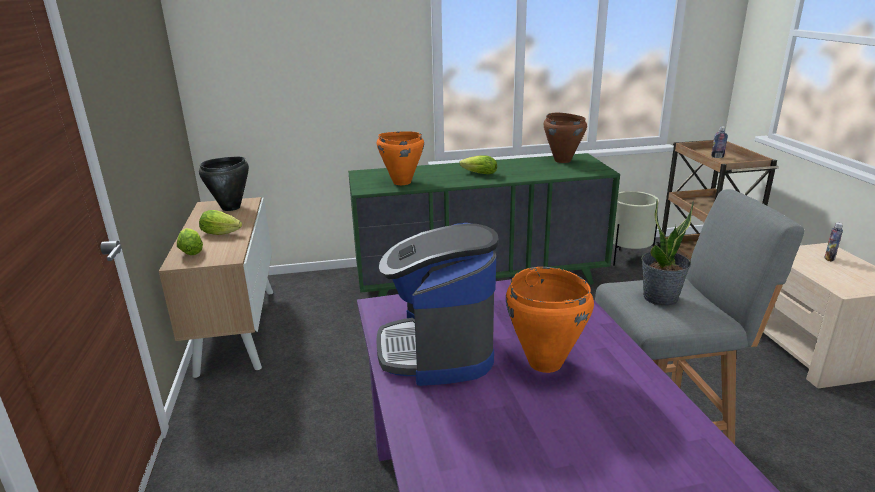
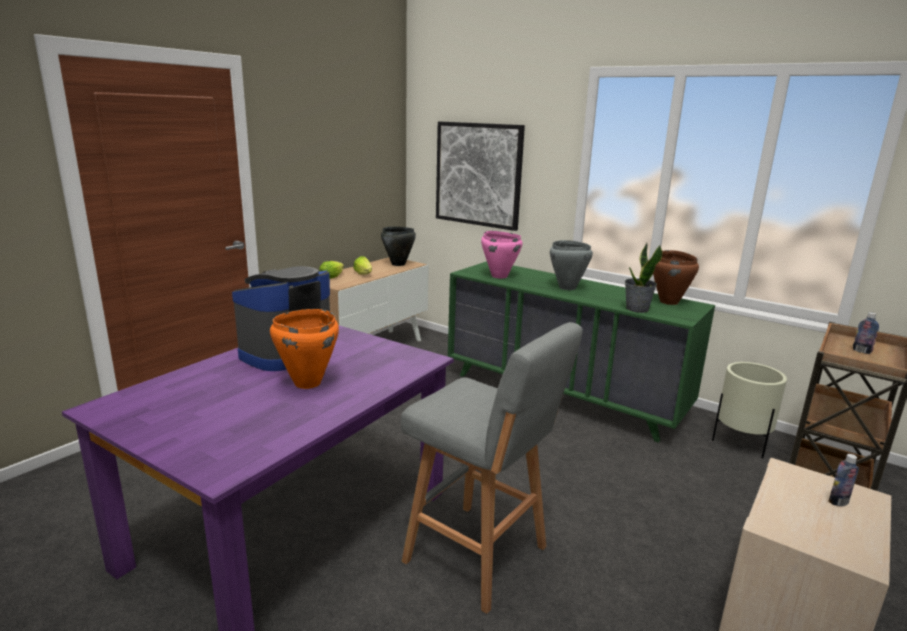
camera: 45 degrees right, 5 degrees down
(300, 72) = (478, 174): none -> picture
(401, 182) = (499, 276): orange cooking pot -> pink cooking pot
(477, 173) = (567, 288): lettuce -> grey cooking pot
(660, 298) = (469, 398): potted plant -> potted plant (637, 309)

